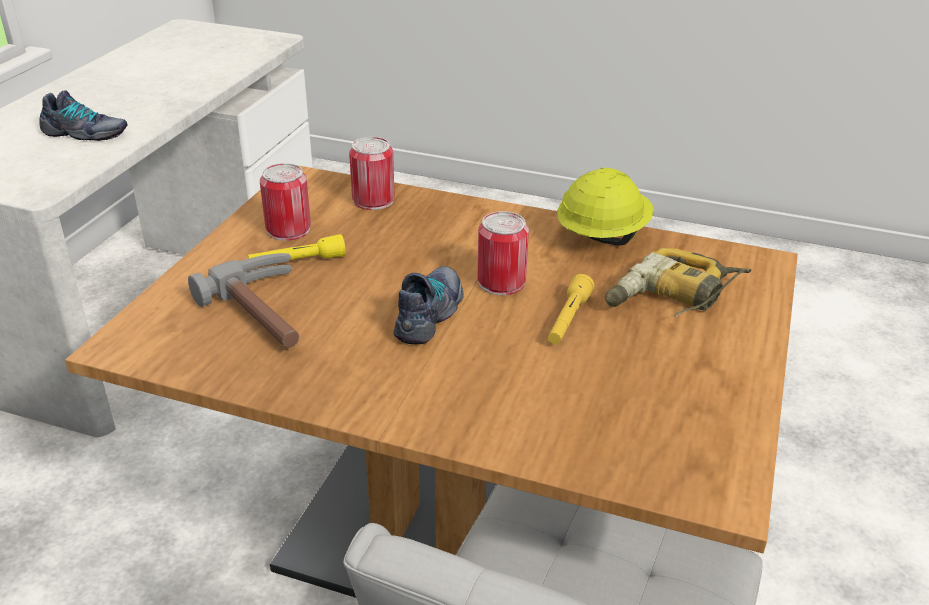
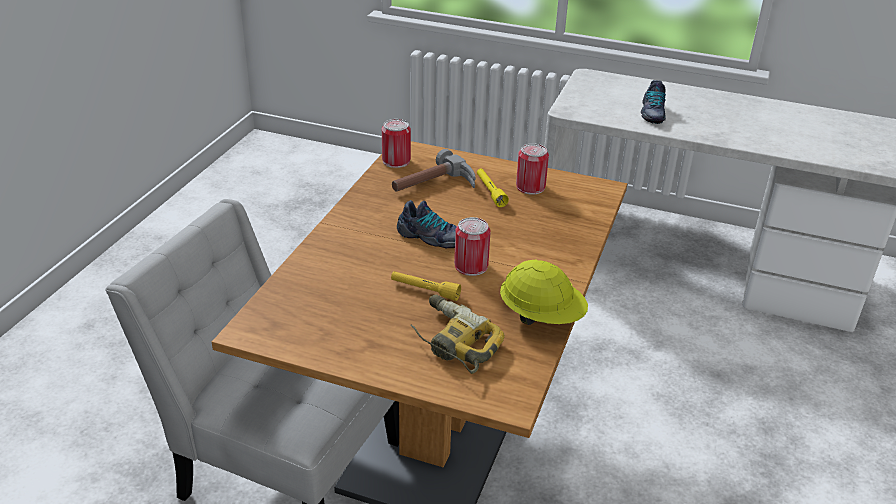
camera: 90 degrees right, 0 degrees up
(373, 200) = (578, 216): can -> can (396, 161)

